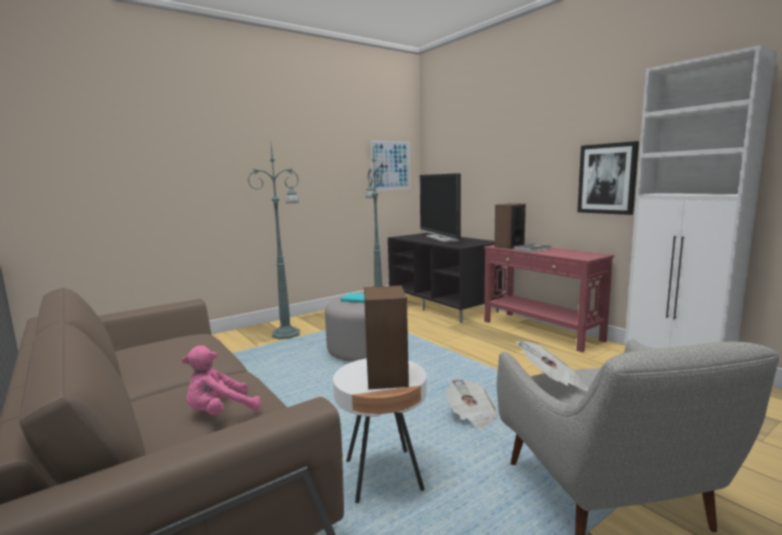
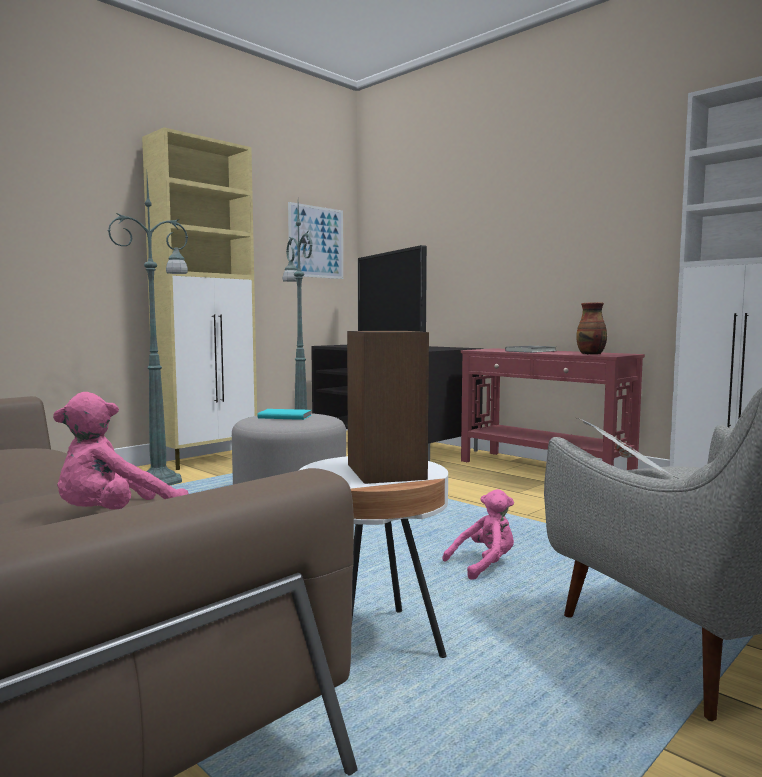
camera: 10 degrees left, 5 degrees down
(320, 315) = (209, 459): none -> beige cabinet
(471, 416) = (484, 565): newspaper -> pink plush toy
(509, 246) = (496, 350): speaker -> none
(573, 255) = (591, 354): none -> vase
(607, 179) = (631, 250): picture -> none

